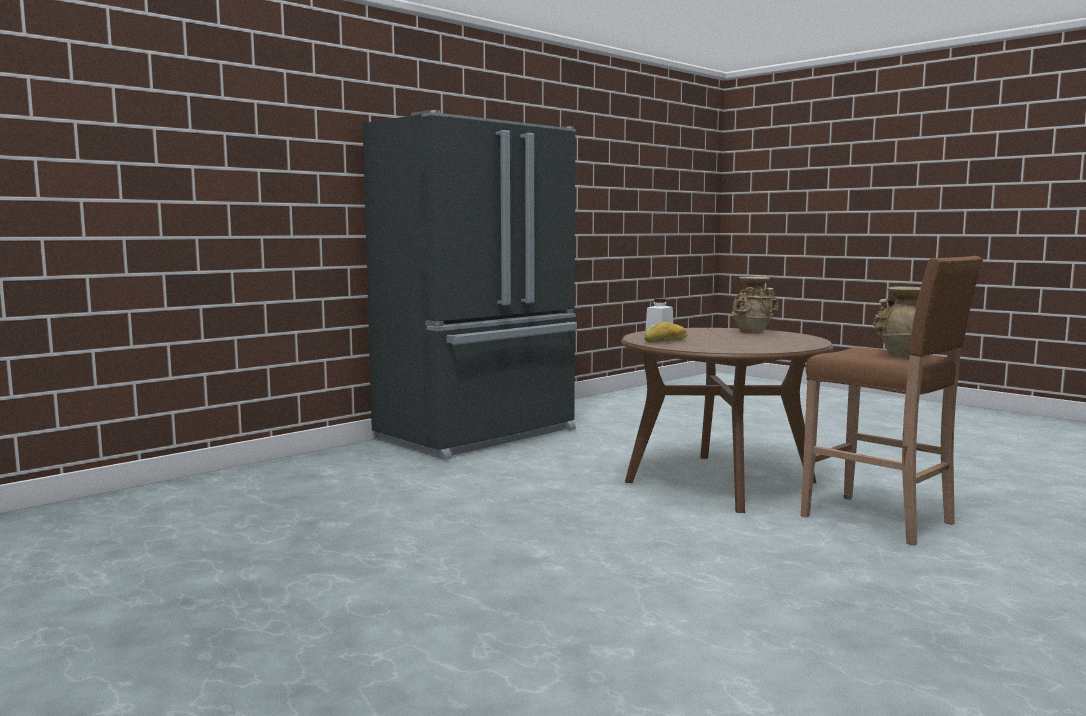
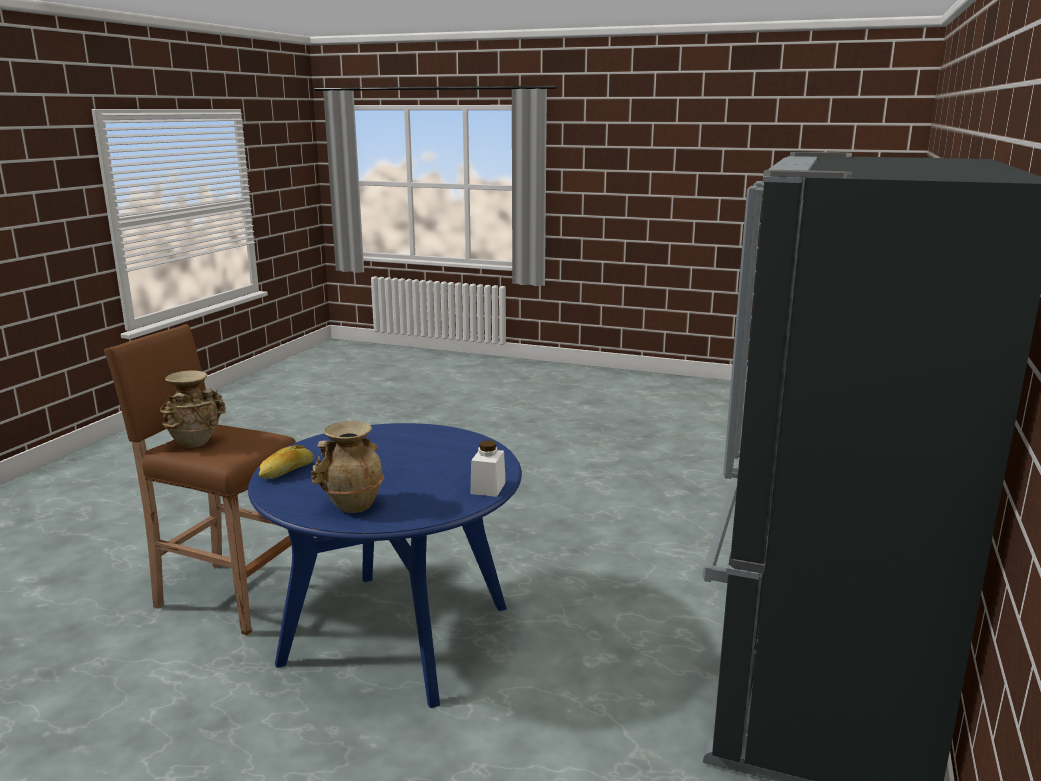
camera: 155 degrees right, 10 degrees up
(666, 341) = (453, 446): bread -> bread (287, 471)
(720, 482) = (396, 634): brown dining table -> blue dining table

